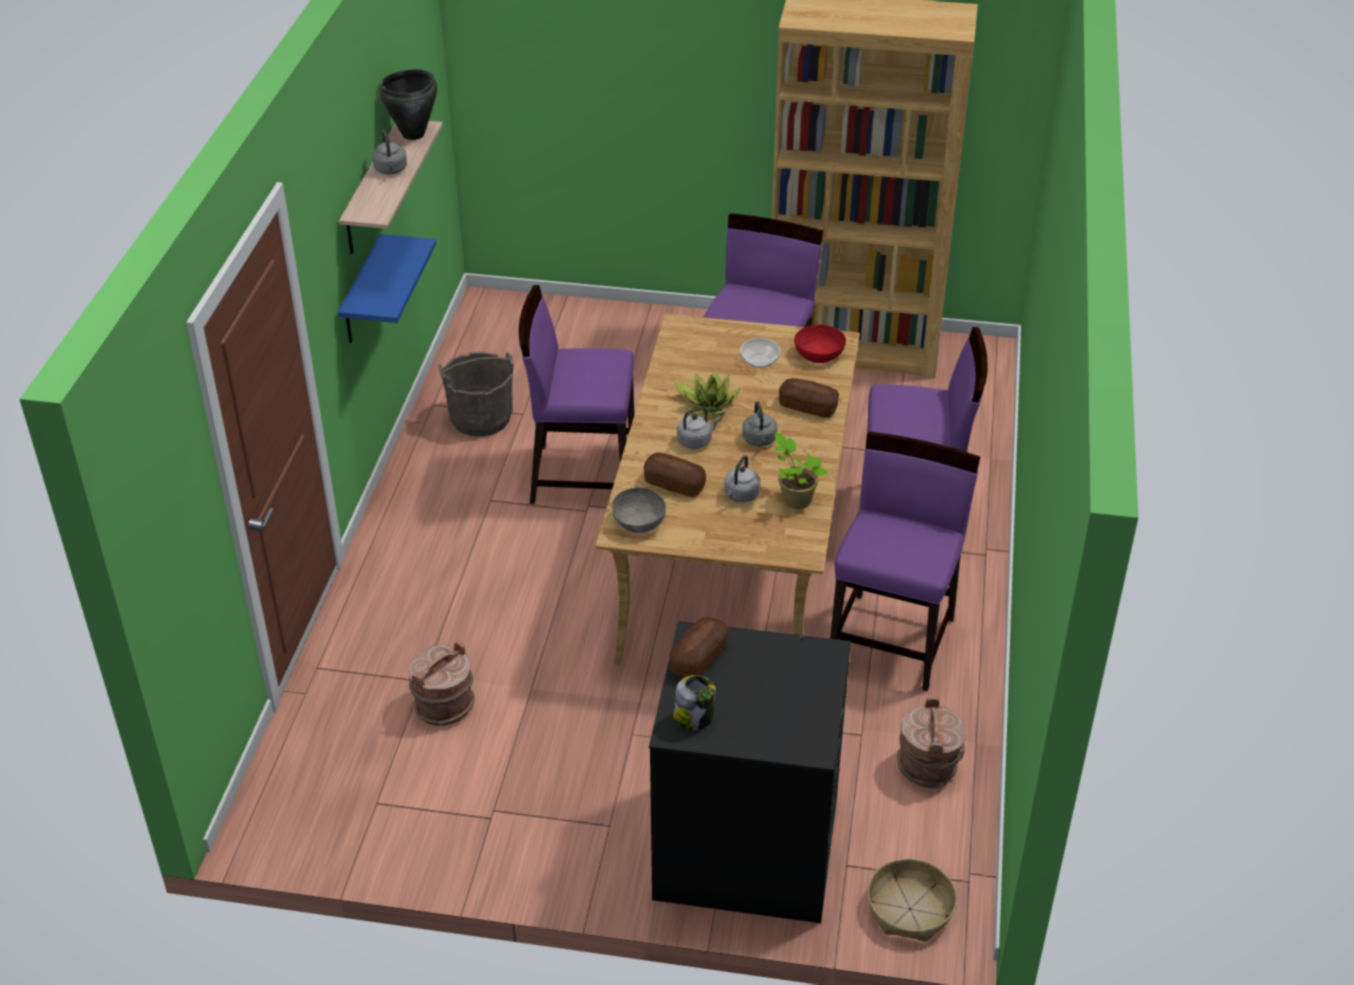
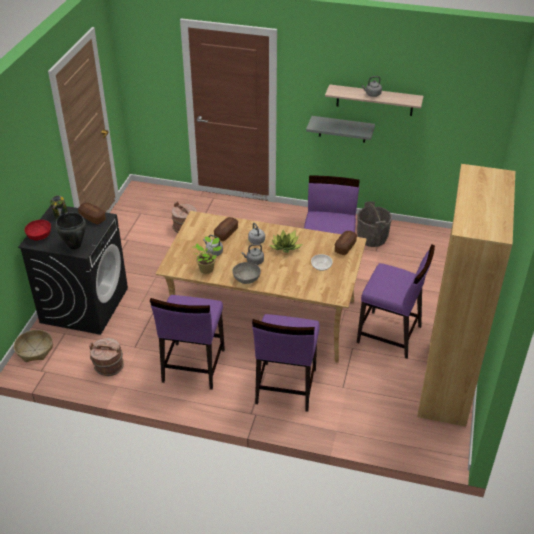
camera: 95 degrees right, 0 degrees up
(362, 292) = (342, 129): blue shelf -> grey shelf
(413, 134) = (406, 99): black cooking pot -> black cooking pot (74, 246)
(639, 522) = (201, 222): grey bowl -> grey bowl (246, 278)
(808, 407) = (280, 280): bread -> bread (345, 247)
(818, 355) = (326, 288): red bowl -> red bowl (39, 235)
(893, 640) = (193, 366): purple chair -> purple chair turned 75 degrees clockwise

